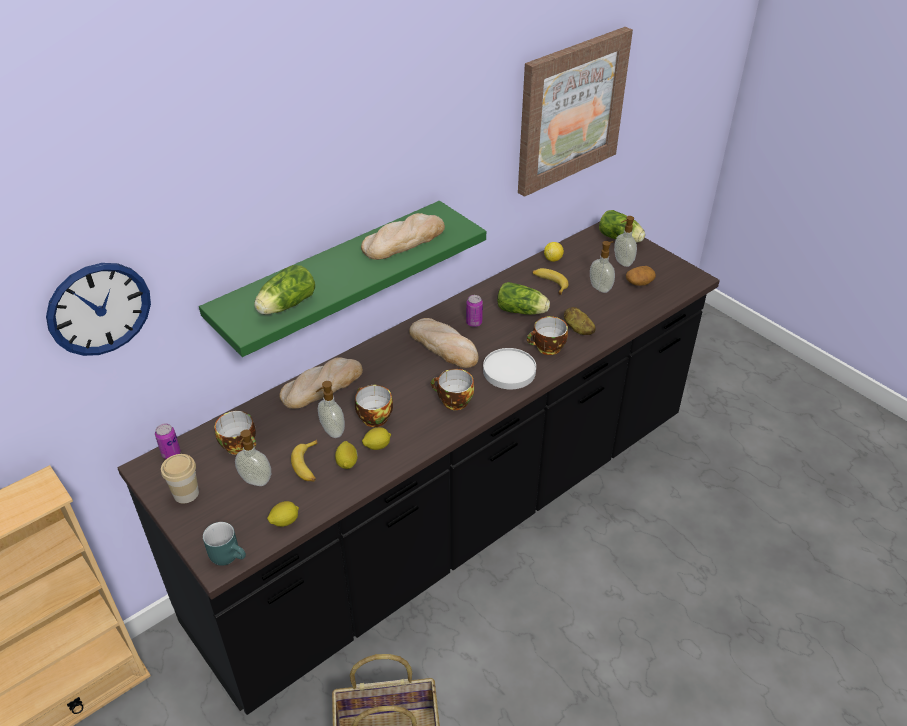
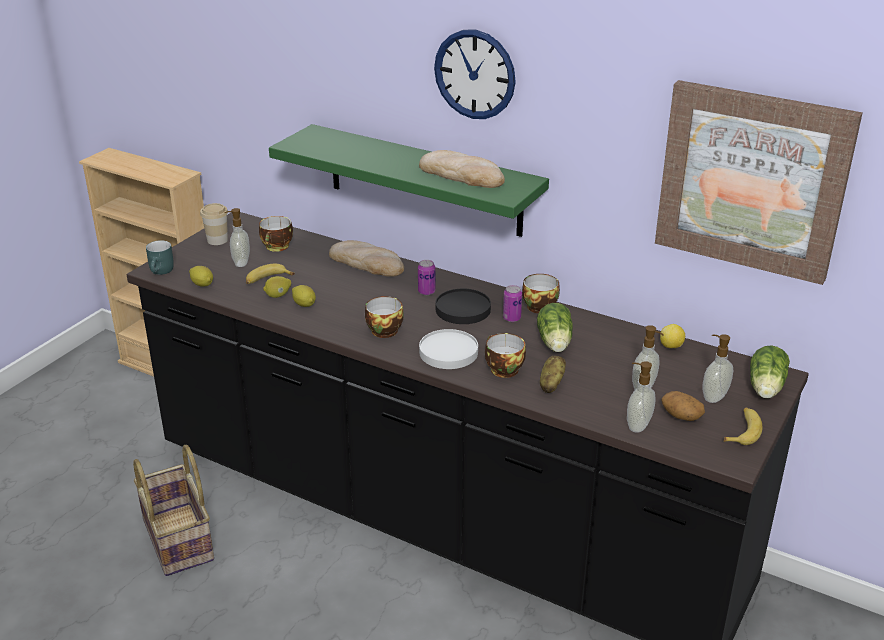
camera: 70 degrees right, 10 degrees down
(99, 309) = (248, 76): wall clock -> wall clock (475, 74)
(171, 454) = (256, 224): can -> can (426, 292)
(285, 306) = (329, 150): lettuce -> none
(332, 431) = (312, 280): soap dispenser -> soap dispenser (637, 425)
(372, 417) = (339, 294): cup -> cup (539, 306)
(444, 346) = (462, 309): bread -> black plate
(549, 283) = (621, 352): banana -> banana (743, 431)

